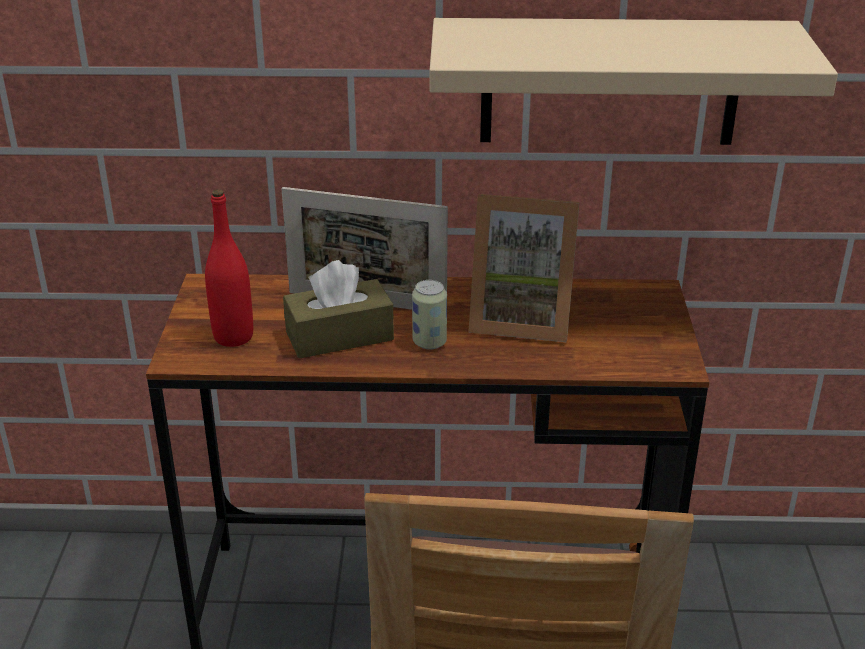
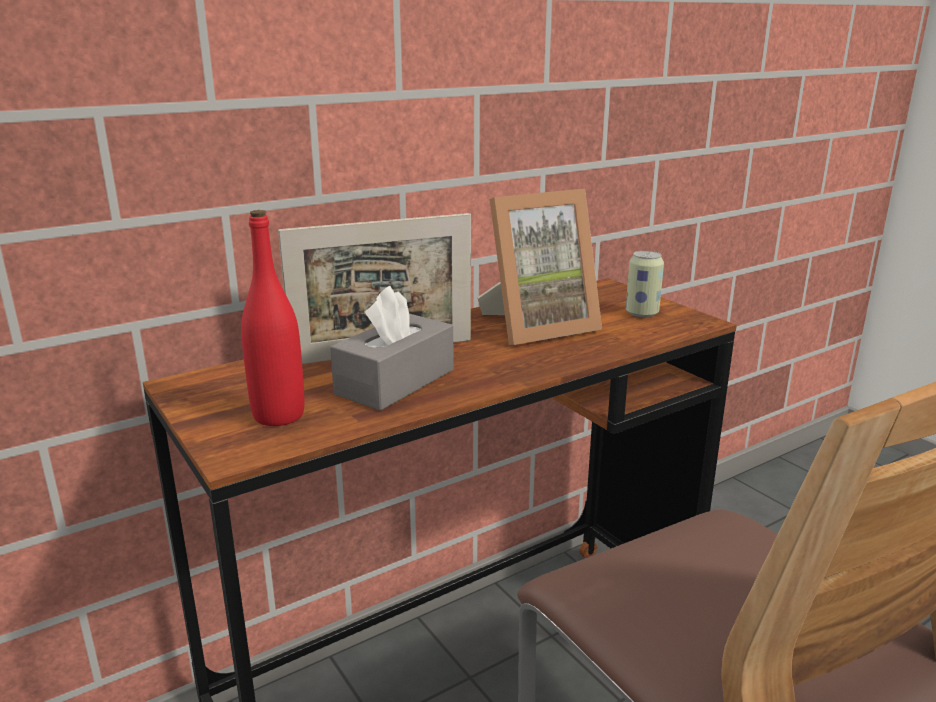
camera: 35 degrees left, 10 degrees down
(339, 336) = (395, 382): brown tissue box -> grey tissue box
(429, 342) = (488, 362): can -> can (642, 313)
(610, 82) = (545, 91): beige shelf -> none

